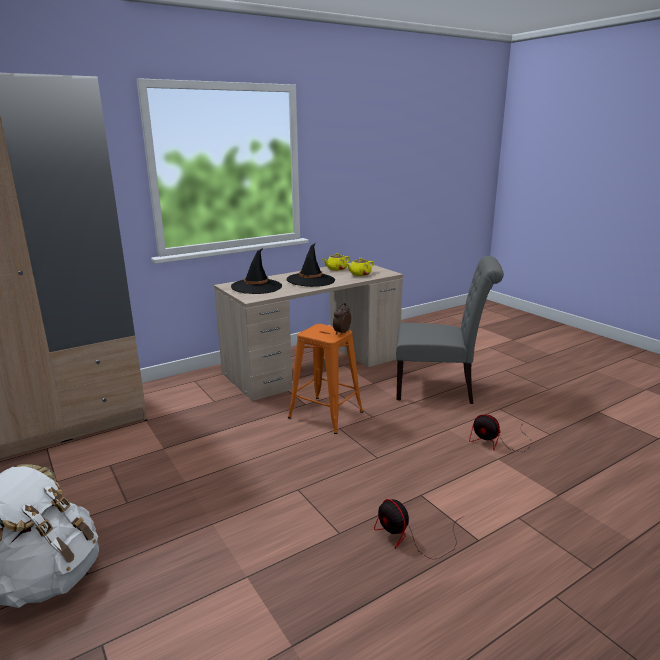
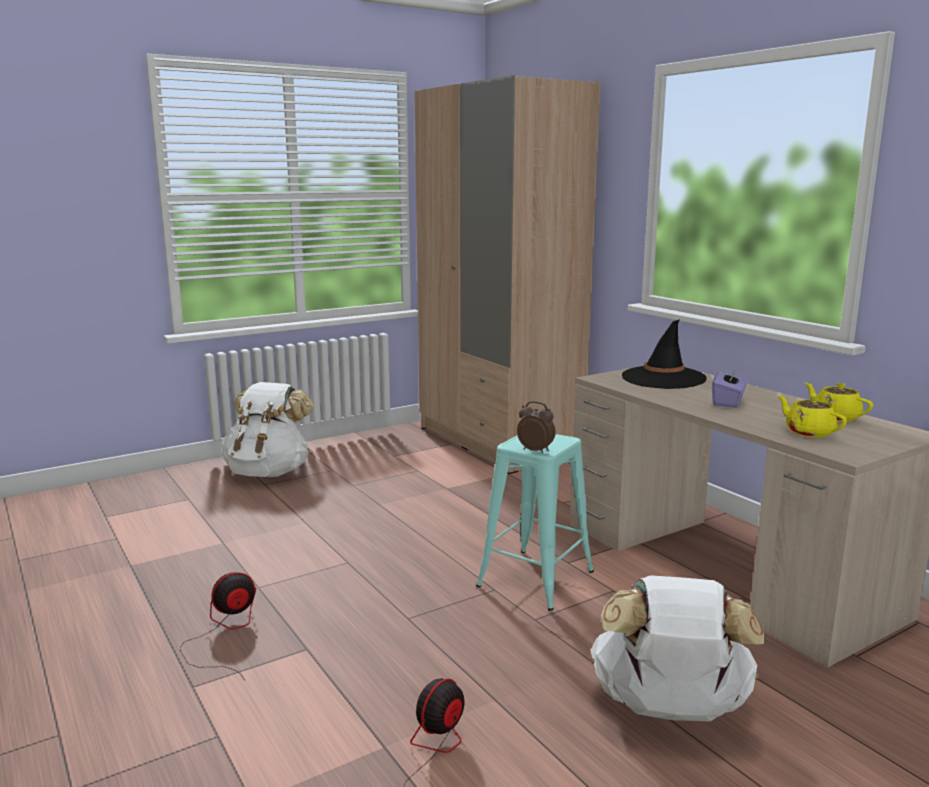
camera: 90 degrees right, 5 degrees down
(311, 280) = (728, 402): black hat -> purple tissue box
(326, 415) = (536, 579): orange stool -> turquoise stool
(440, 390) = (669, 710): grey chair -> white backpack

